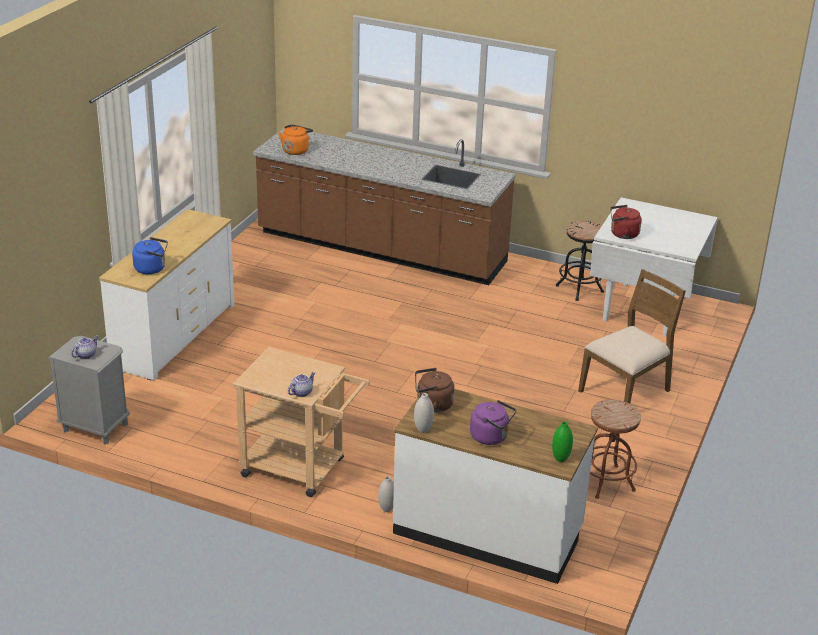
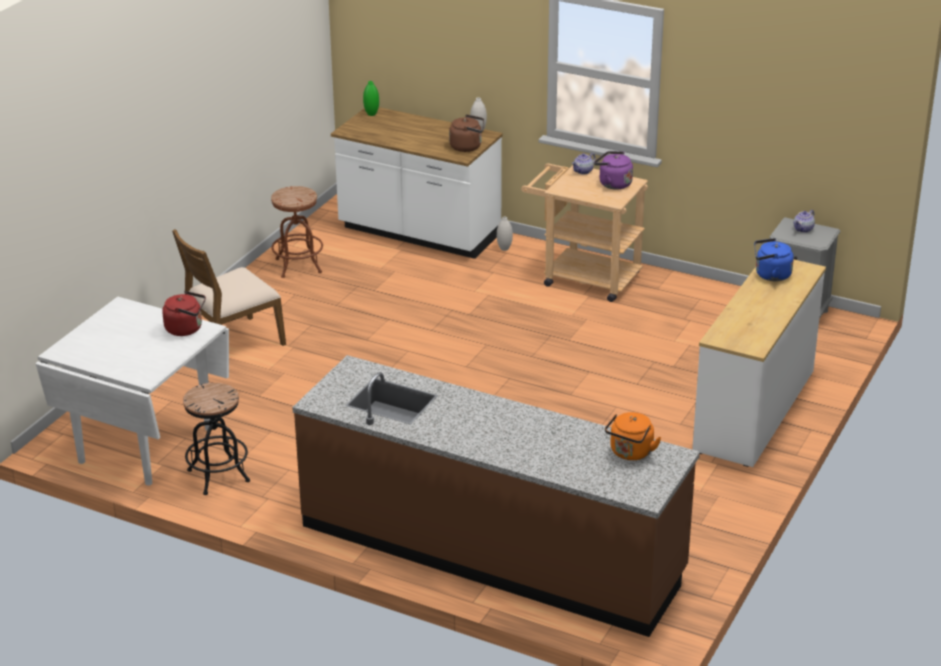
camera: 175 degrees left, 0 degrees up
(491, 437) = (422, 127): purple kettle -> purple kettle (613, 184)

